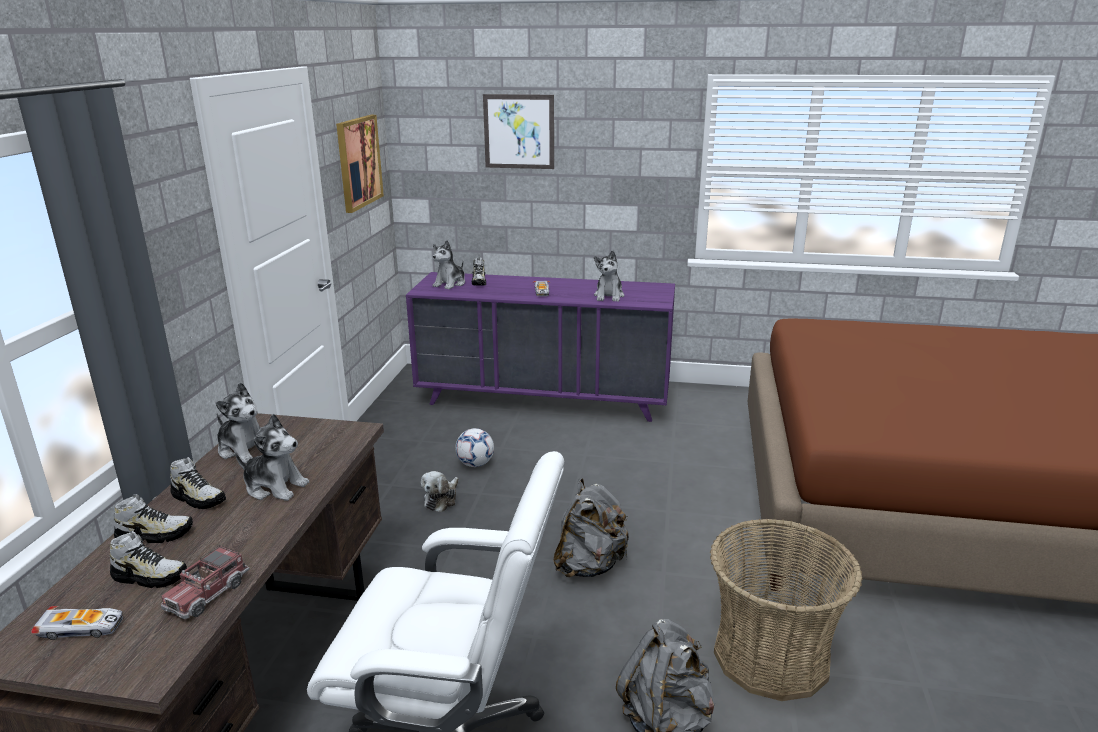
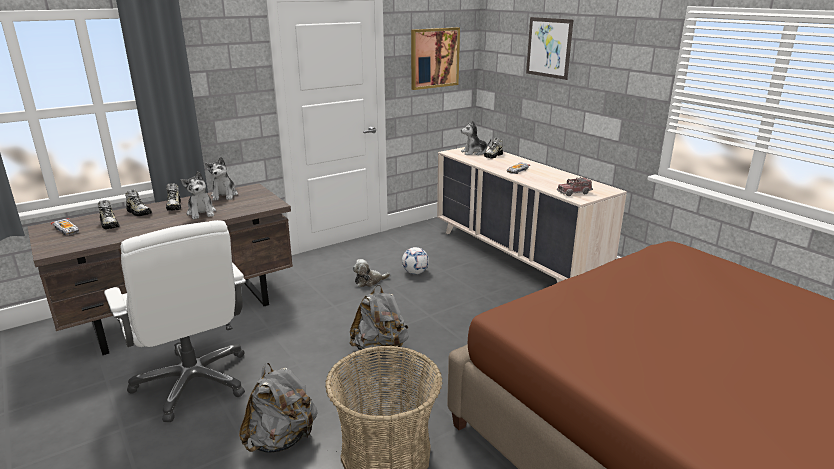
camera: 45 degrees right, 0 degrees up
(207, 594) = (108, 237): toy truck -> toy truck (574, 192)
(544, 399) = (516, 255): purple dresser -> beige dresser
(609, 296) = (554, 185): plush toy -> none

